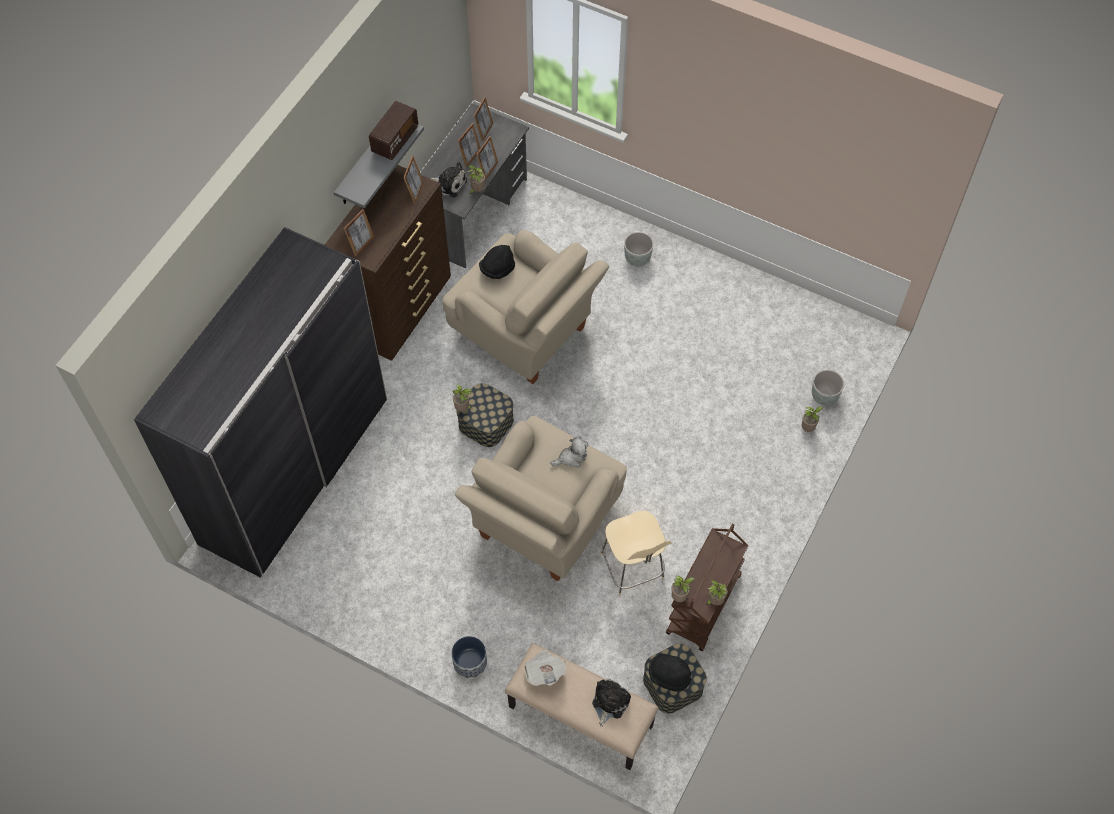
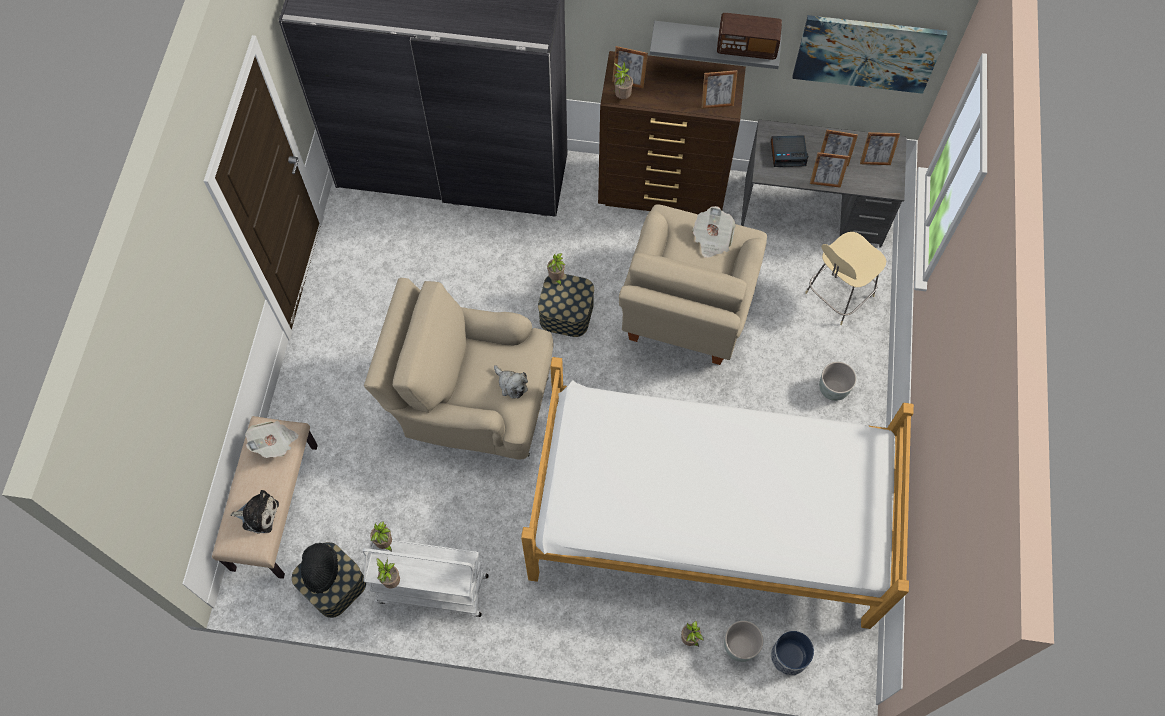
camera: 70 degrees right, 5 degrees up
(434, 71) = (867, 53): none -> picture
(449, 184) = (788, 153): plush toy -> alarm clock
(470, 663) = (302, 389): planter -> planter (789, 657)
(477, 190) = (793, 181): potted plant -> potted plant (622, 96)
(497, 269) = (712, 239): black hat -> newspaper
(633, 569) = (449, 505): beige chair -> beige chair (837, 296)
(704, 605) = (431, 589): brown cart -> white cart
(714, 383) = (707, 519): none -> bed

